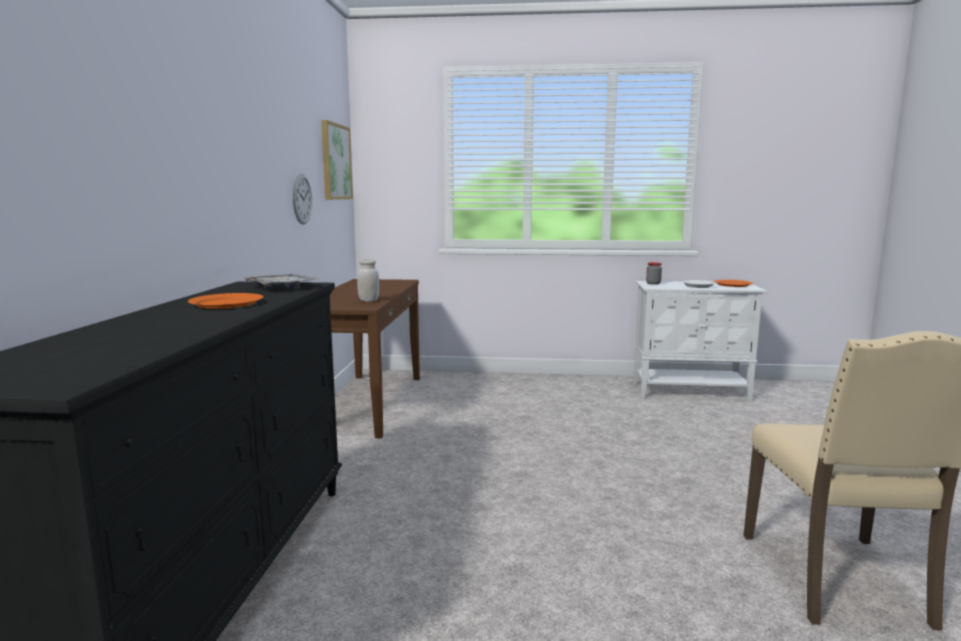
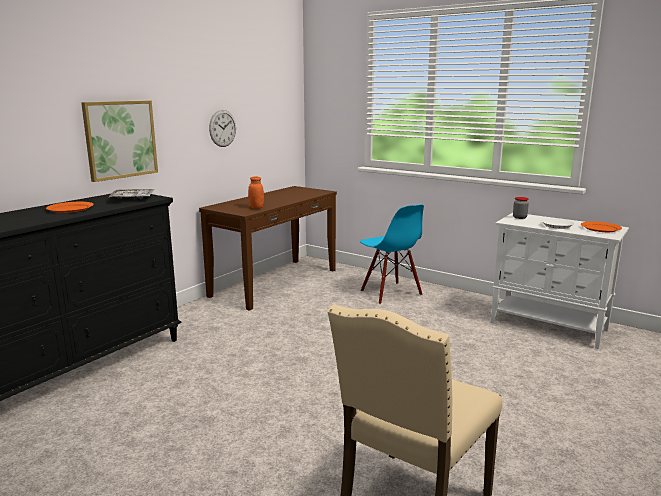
camera: 30 degrees right, 5 degrees up
(335, 162) = (275, 96): picture -> picture (120, 139)
(368, 301) = (256, 207): white jar -> orange jar
(512, 390) = (390, 293): none -> blue chair

